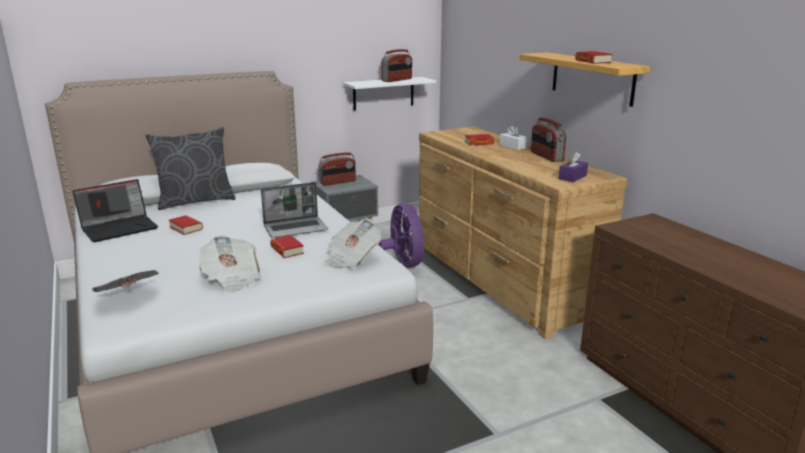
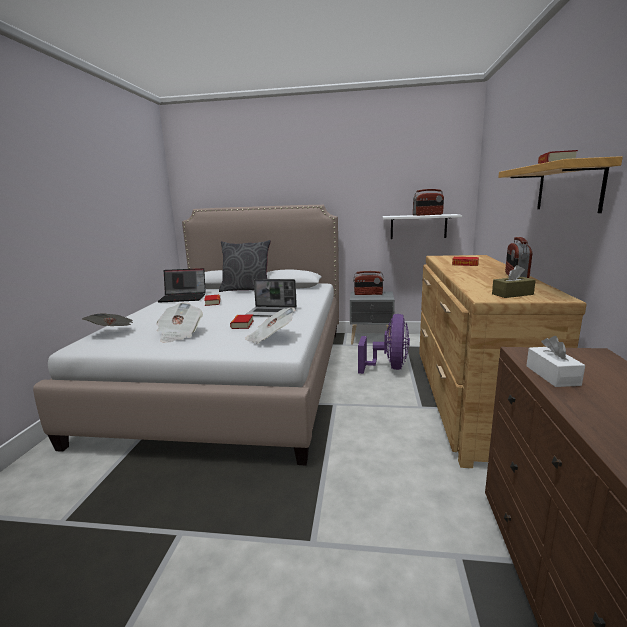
camera: 35 degrees right, 5 degrees down
(513, 146) = (494, 268): white tissue box -> white tissue box (552, 375)
(572, 177) = (512, 294): purple tissue box -> brown tissue box

